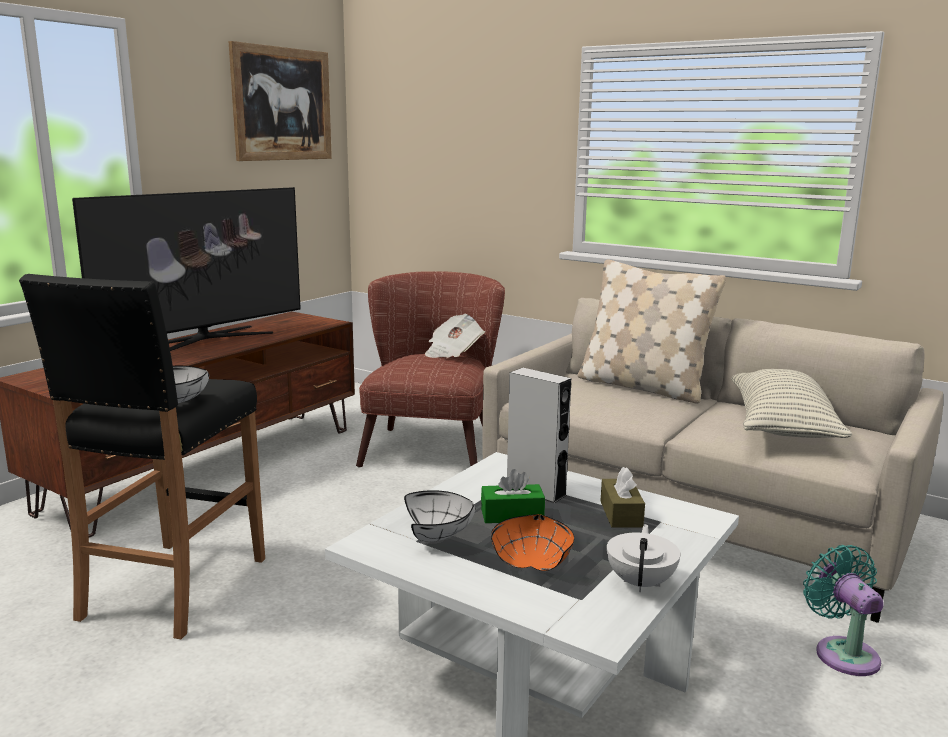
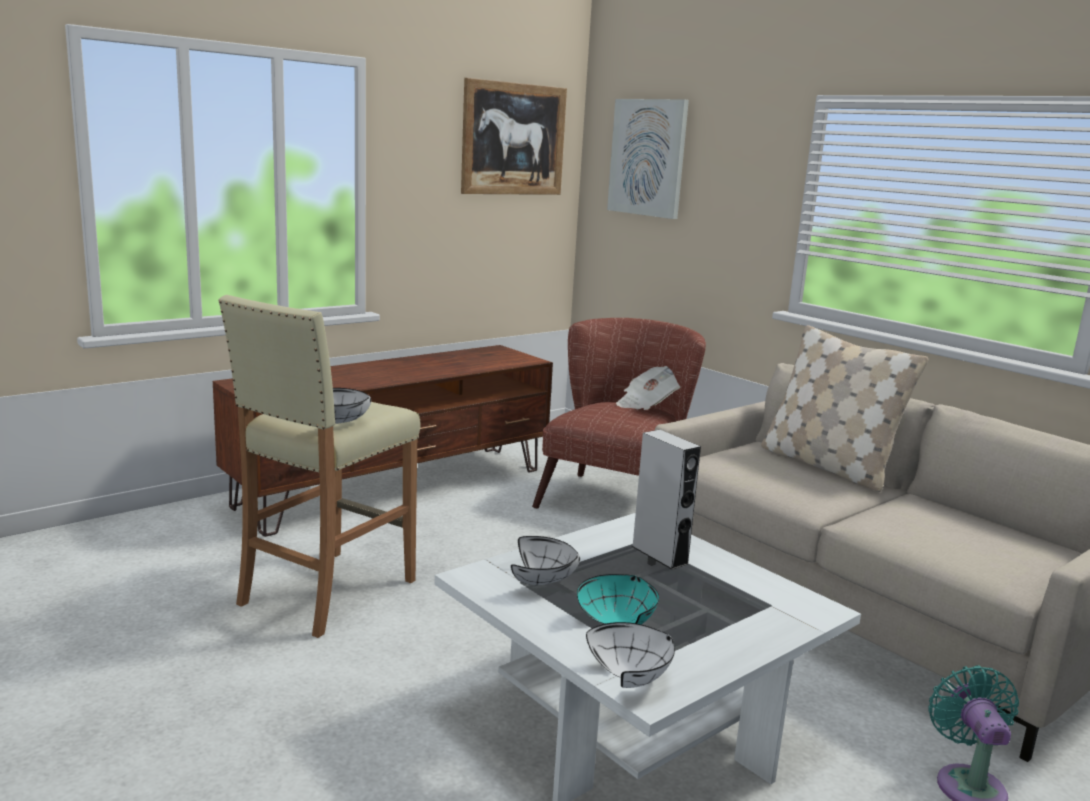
camera: 15 degrees right, 0 degrees up
(173, 588) = (326, 592): black stool -> beige stool
(204, 340) = (405, 365): television -> none
(417, 117) = (648, 157): none -> picture
(512, 515) = (623, 574): green tissue box -> none
(532, 562) = (618, 620): orange bowl -> turquoise bowl
(576, 616) = (633, 676): none -> white bowl
(621, 514) = (734, 591): brown tissue box -> none
(641, 582) = (716, 659): white teapot -> none
(782, 426) = (961, 529): pillow -> none

